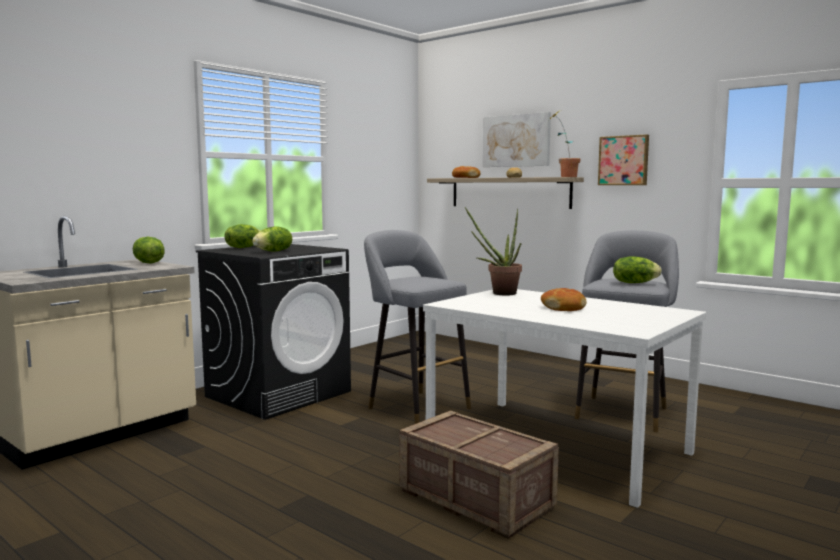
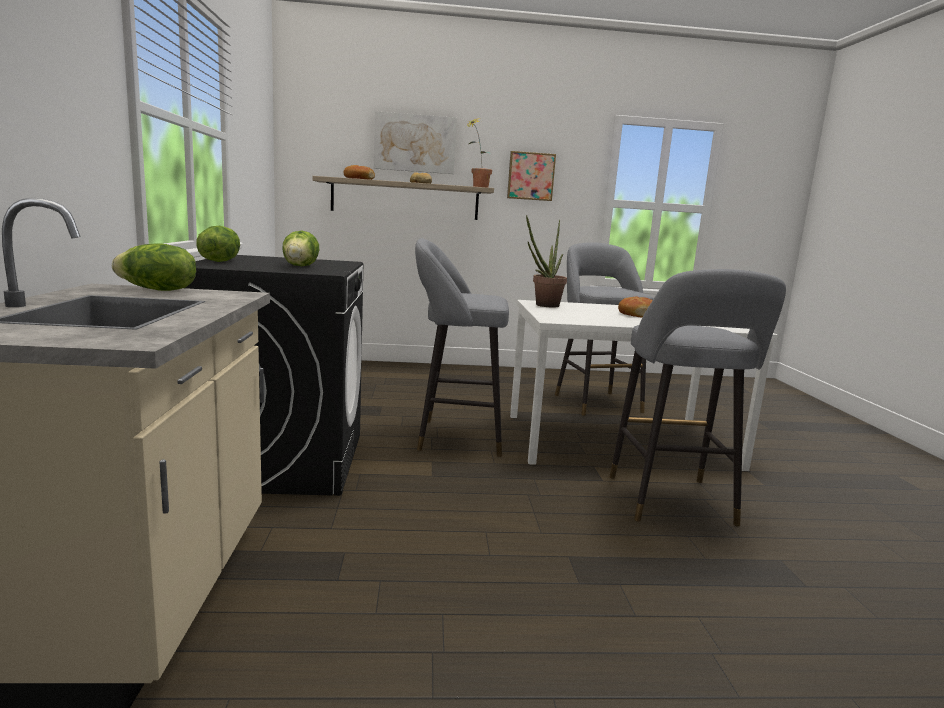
camera: 45 degrees left, 5 degrees up
(474, 499) = (673, 503): crate -> grey stool
(634, 283) = (622, 289): lettuce -> none

